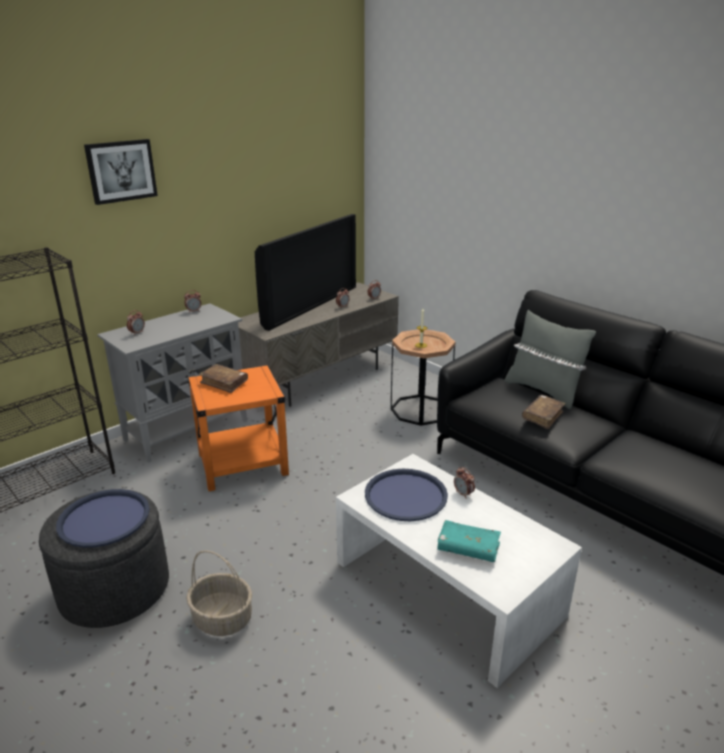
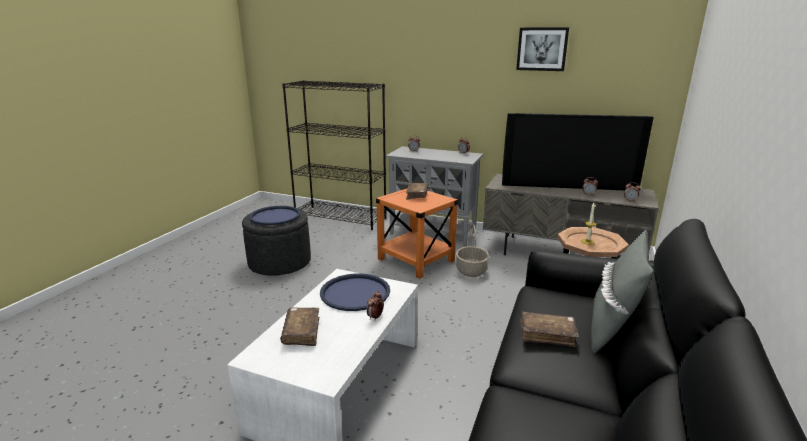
camera: 65 degrees right, 5 degrees down
(121, 171) = (440, 44): picture -> picture (542, 49)
(221, 619) = (269, 299): basket -> basket (471, 270)
(468, 548) = (301, 332): turquoise book -> brown book

